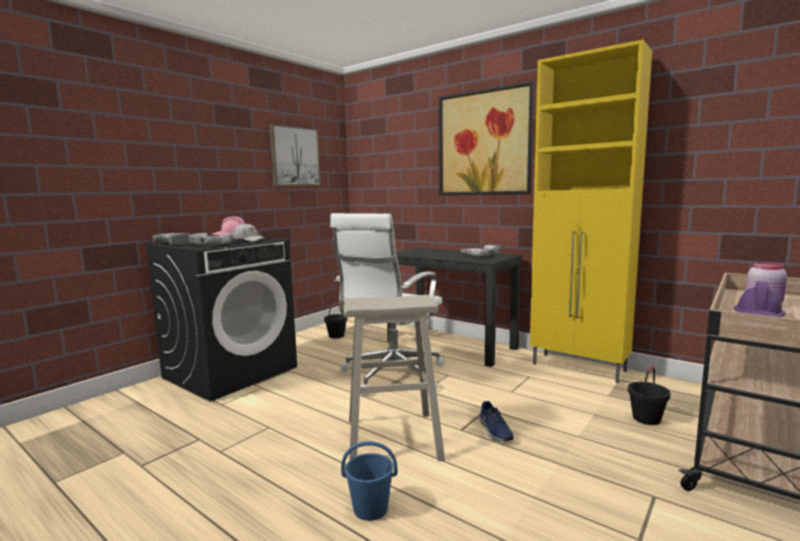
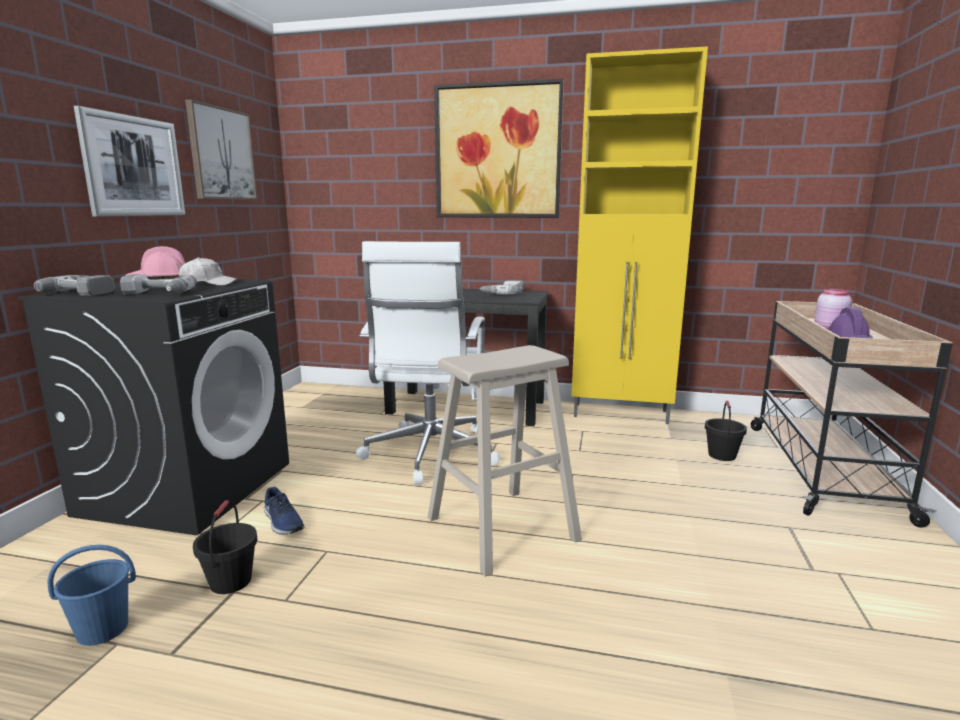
camera: 25 degrees left, 5 degrees up
(228, 167) = (133, 166): none -> picture
(336, 335) = (305, 414): black bucket -> black bucket (230, 581)
(371, 509) = (554, 615): blue bucket -> blue bucket (103, 629)
(494, 431) = (601, 496): blue shoe -> blue shoe (282, 522)

